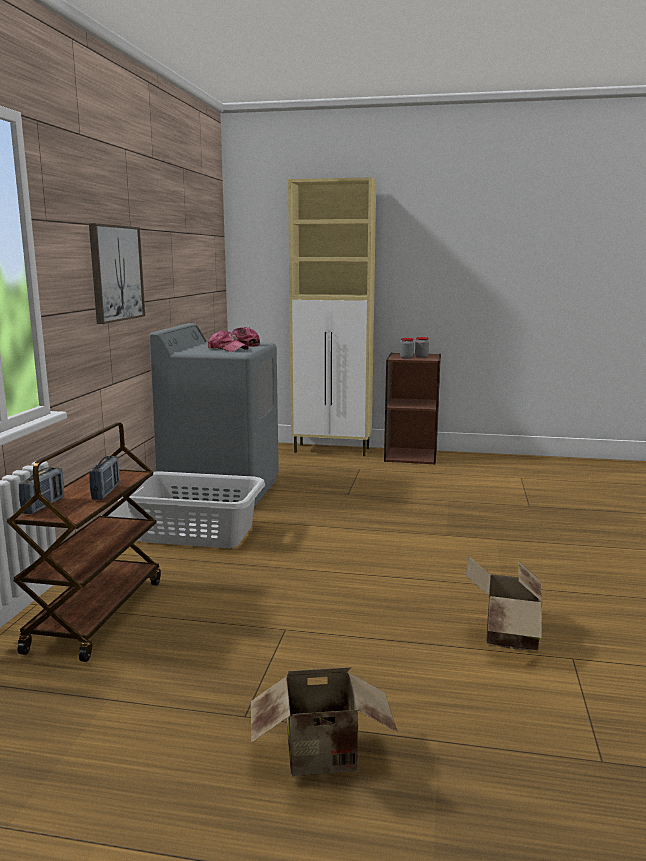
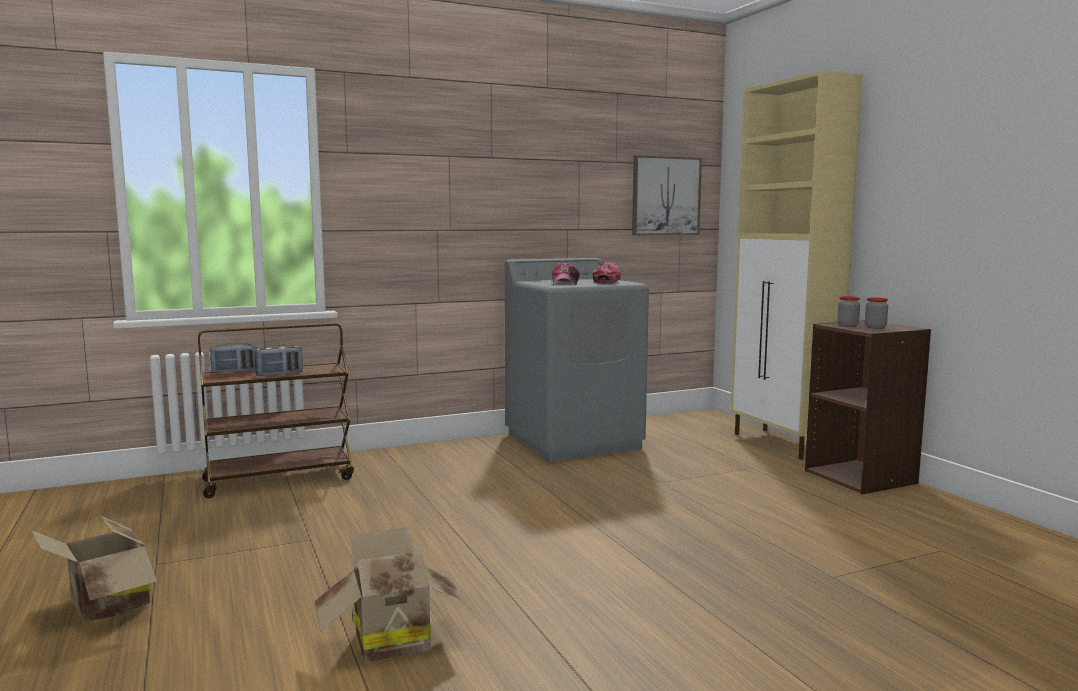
camera: 55 degrees right, 5 degrees down
(116, 273) = (453, 199): picture -> picture (665, 196)
(195, 533) = (461, 461): grey laundry basket -> none

